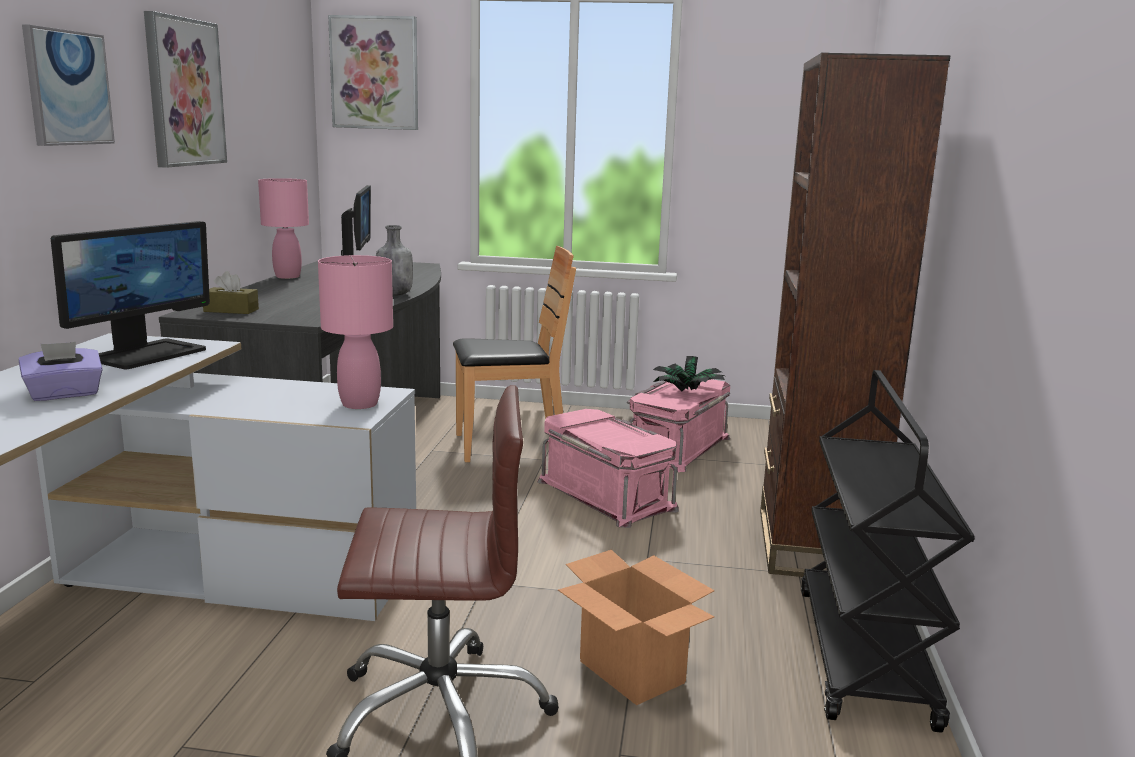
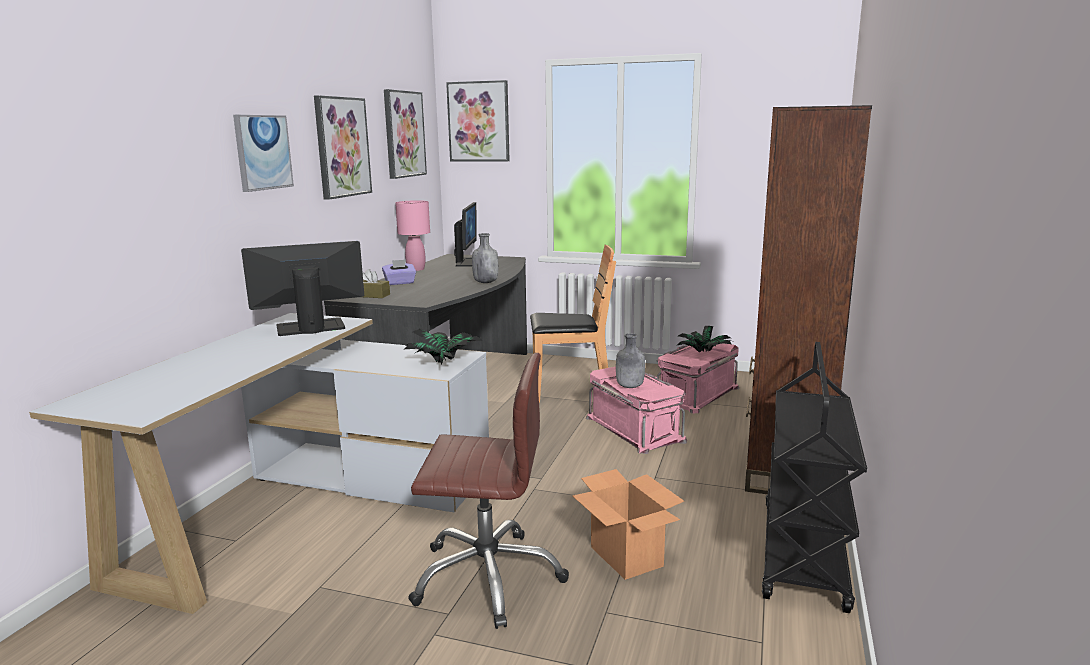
camera: 10 degrees right, 0 degrees up
(64, 394) = (254, 355): purple tissue box -> purple tissue box (400, 283)
(146, 354) = (310, 328): monitor -> monitor turned 150 degrees counterclockwise
(269, 83) = (403, 134): none -> picture
(359, 404) = (445, 362): pink table lamp -> potted plant
(601, 437) = (629, 386): none -> grey bottle

